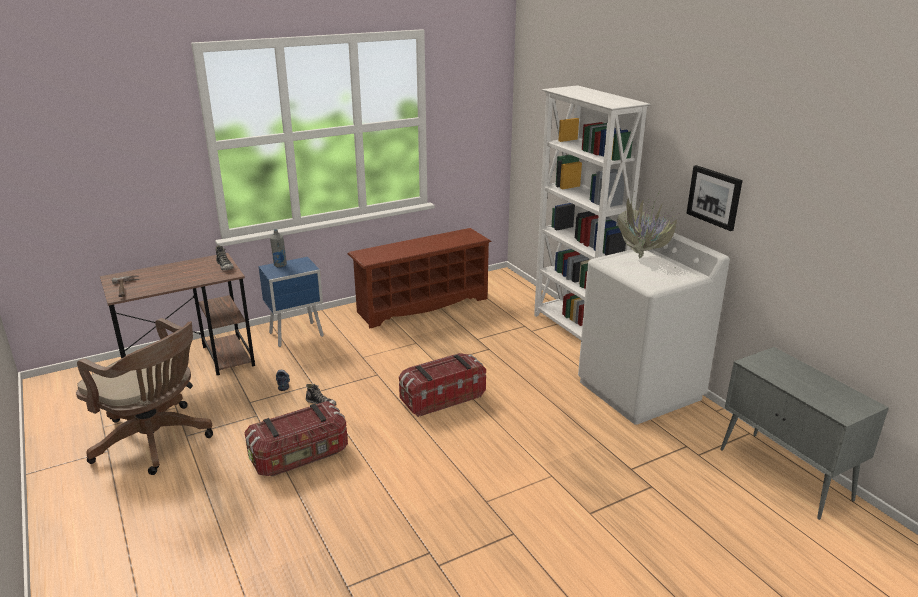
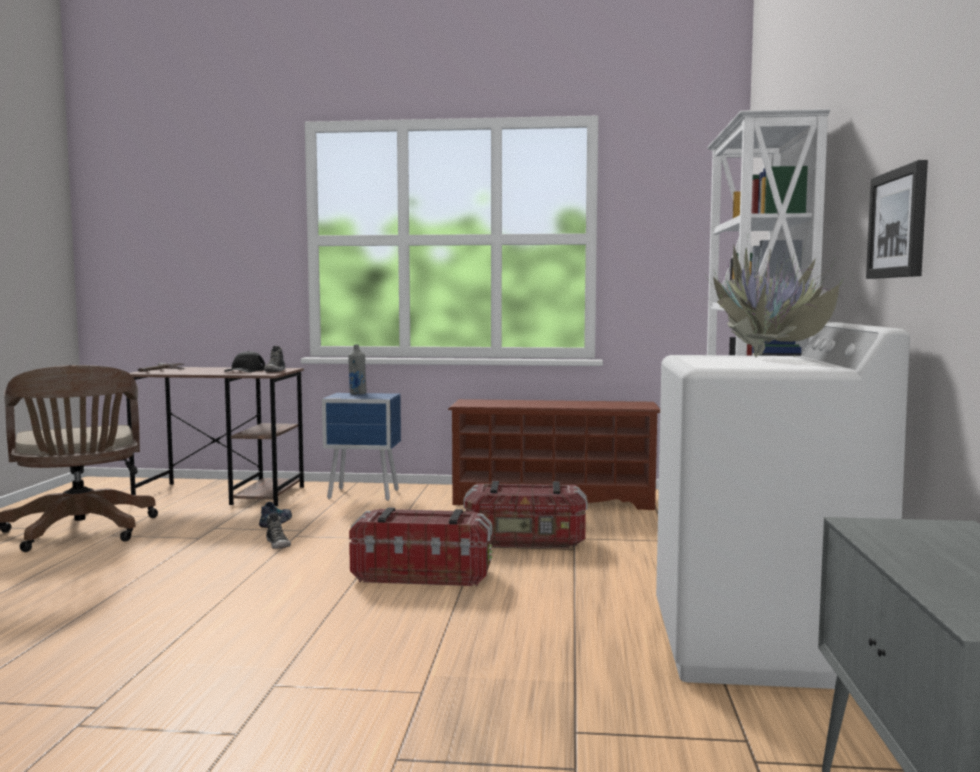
camera: 35 degrees right, 20 degrees down
(197, 270) = (245, 370): none -> black cap
(300, 456) = (167, 577): storage box -> storage box (525, 541)

